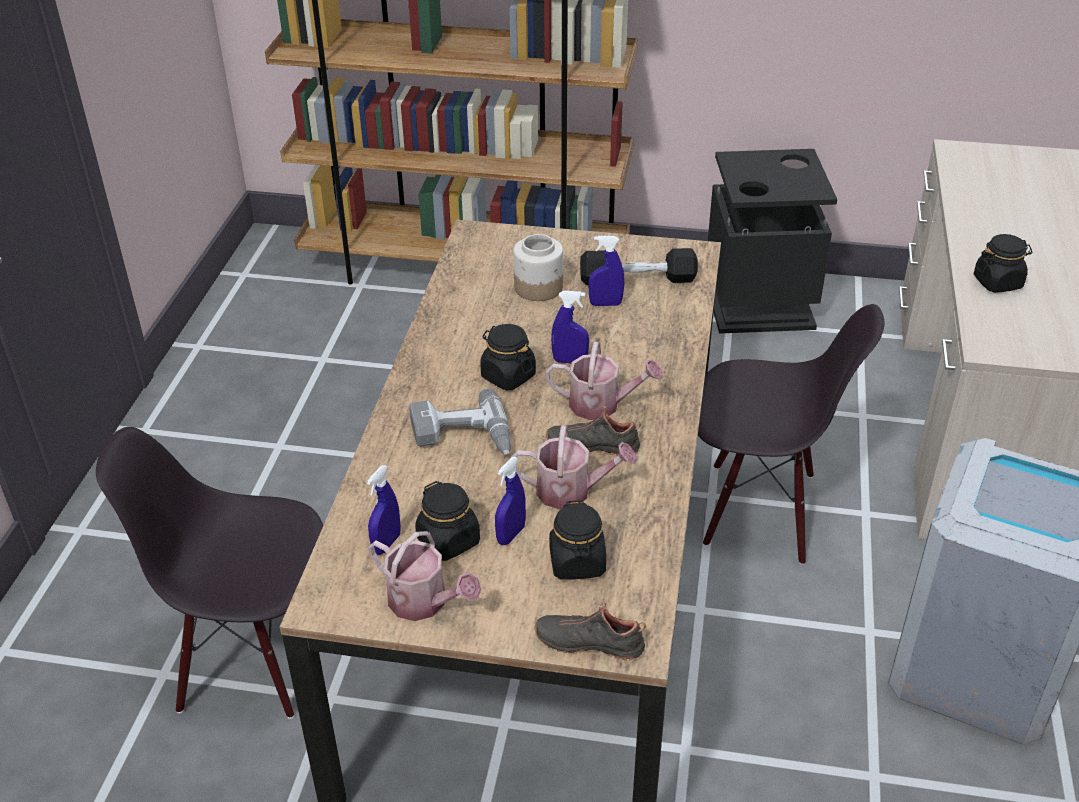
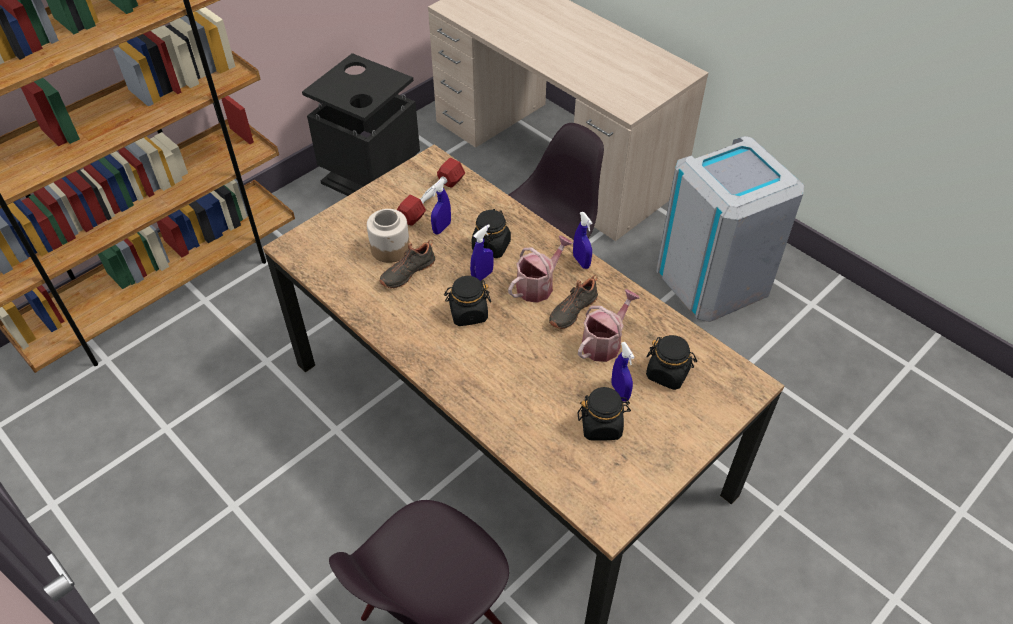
camera: 55 degrees left, 10 degrees up
(386, 544) = (579, 459): blue spray bottle -> blue spray bottle (581, 261)
(424, 602) = (647, 466): watering can -> none
(462, 438) = (509, 368): power drill -> none
(590, 641) = (734, 402): black shoe -> black shoe (407, 272)
(638, 279) = (432, 199): black dumbbell -> red dumbbell
(998, 282) = (580, 71): black jar -> black jar (491, 246)

